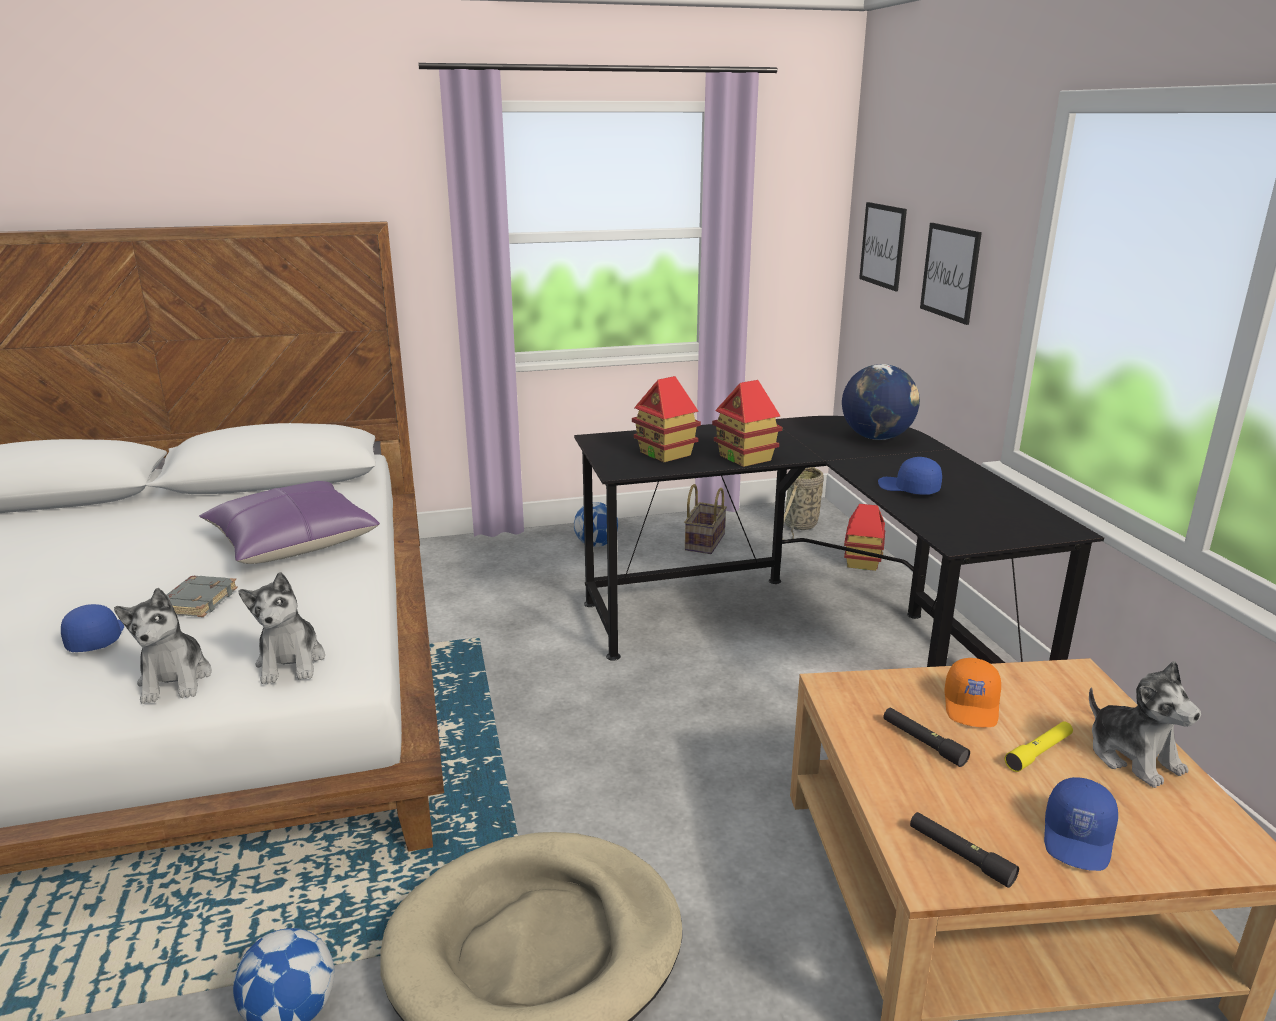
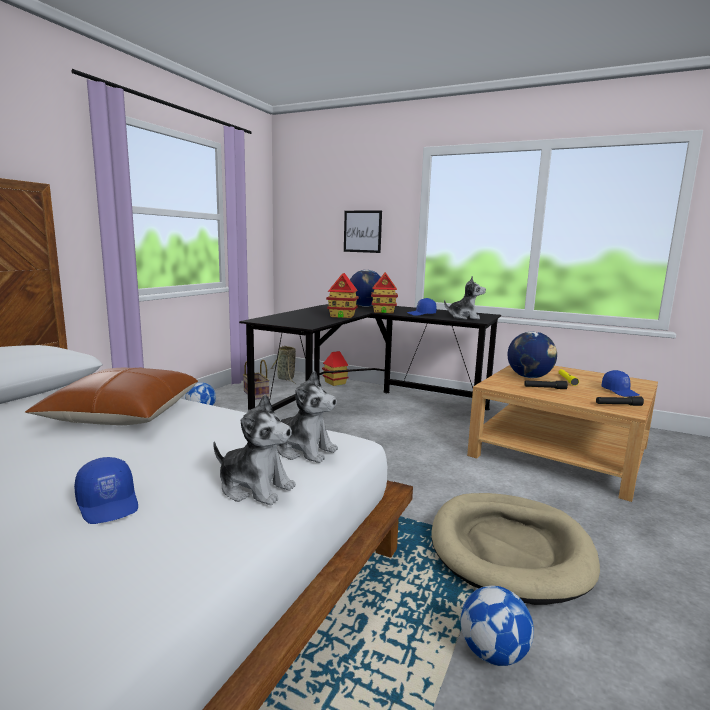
camera: 50 degrees left, 10 degrees down
(95, 638) = (109, 504): blue cap -> blue cap turned 150 degrees counterclockwise
(197, 601) = (140, 457): grey book -> none
(292, 541) = (123, 414): purple pillow -> brown pillow
(665, 454) = (306, 319): toy house -> toy house (383, 311)
(883, 245) = (306, 226): picture -> none
(972, 706) = (529, 377): orange cap -> globe
(1133, 757) = (581, 374): plush toy -> plush toy (464, 317)

